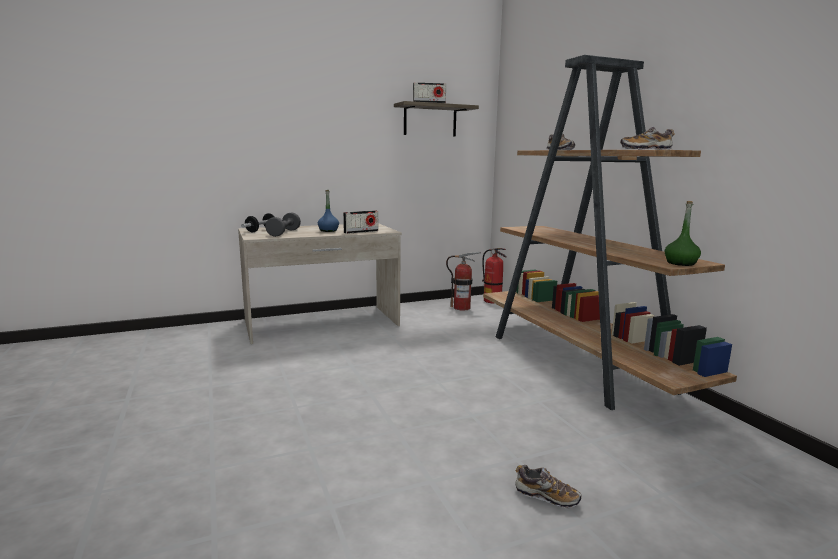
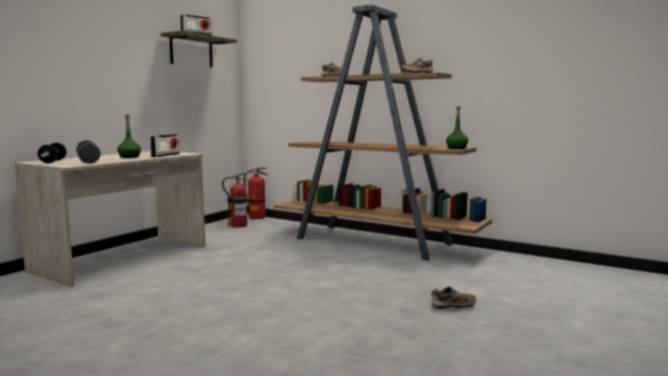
camera: 35 degrees left, 5 degrees down
(328, 230) = (129, 157): blue bottle -> green bottle

